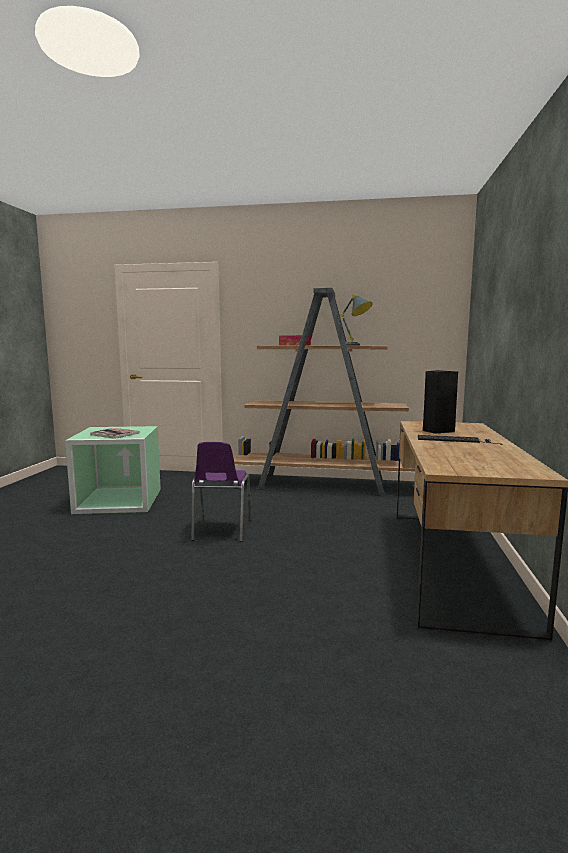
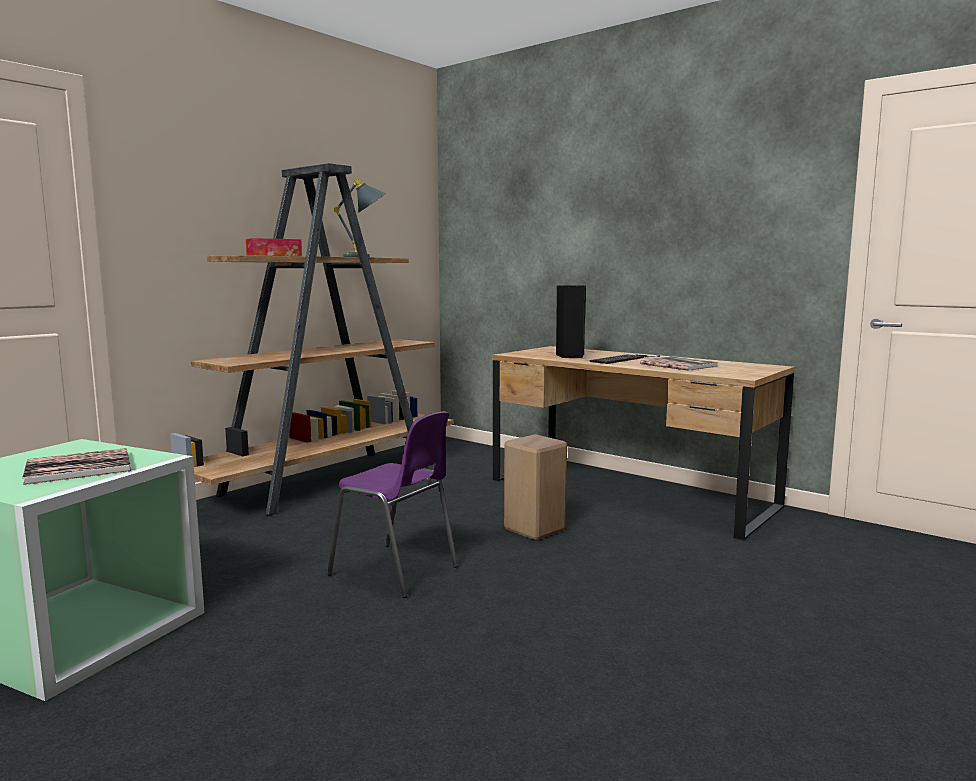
camera: 60 degrees left, 0 degrees up
(323, 547) = (532, 530): none -> beige stool
(462, 452) = (678, 365): none -> book

